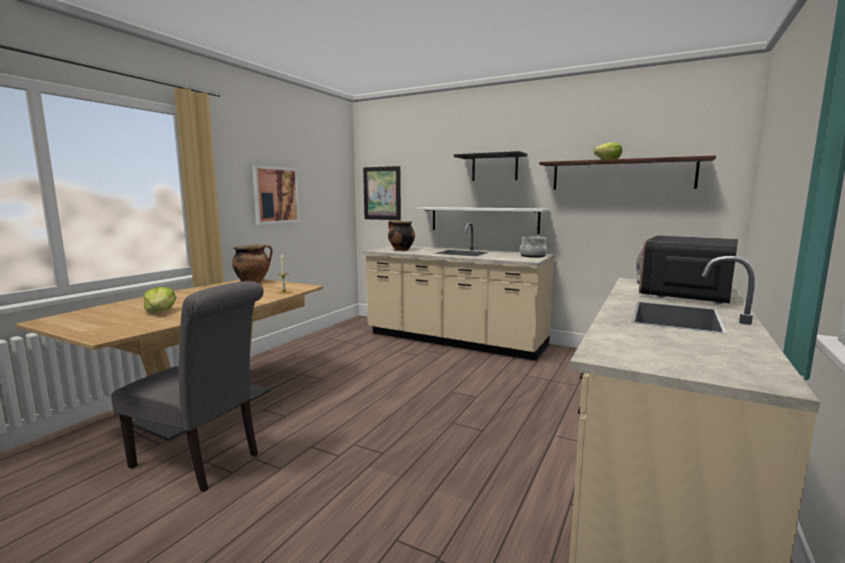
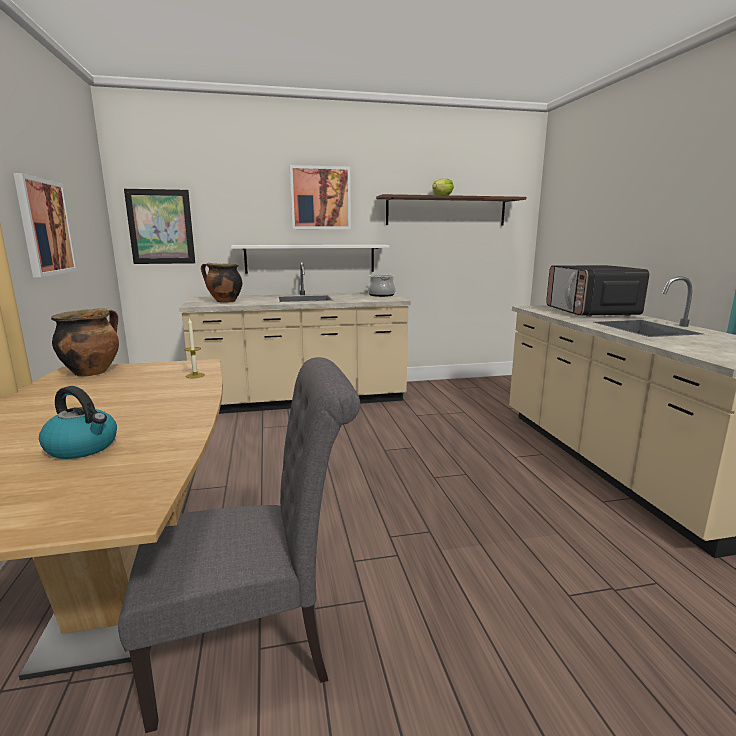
camera: 40 degrees left, 5 degrees up
(160, 311) = (83, 447): lettuce -> kettle
(494, 167) = (320, 198): black shelf -> picture

